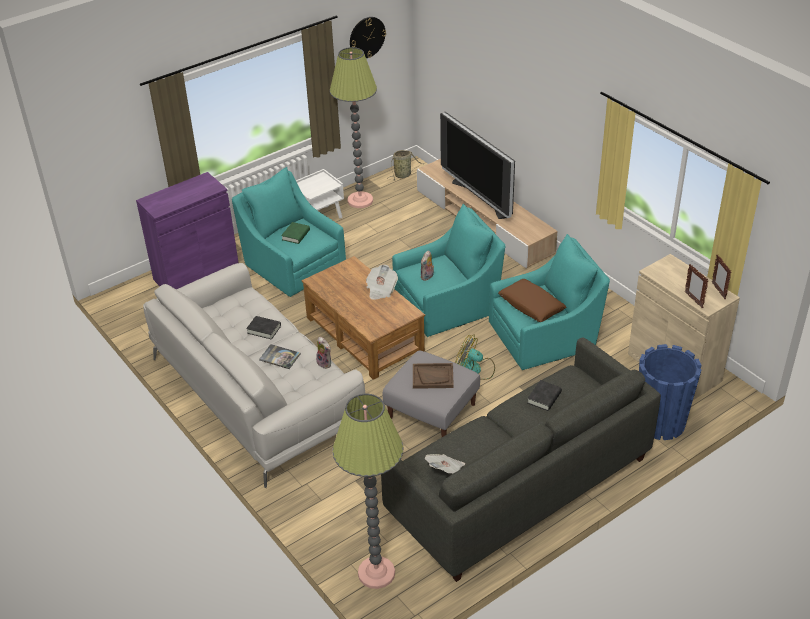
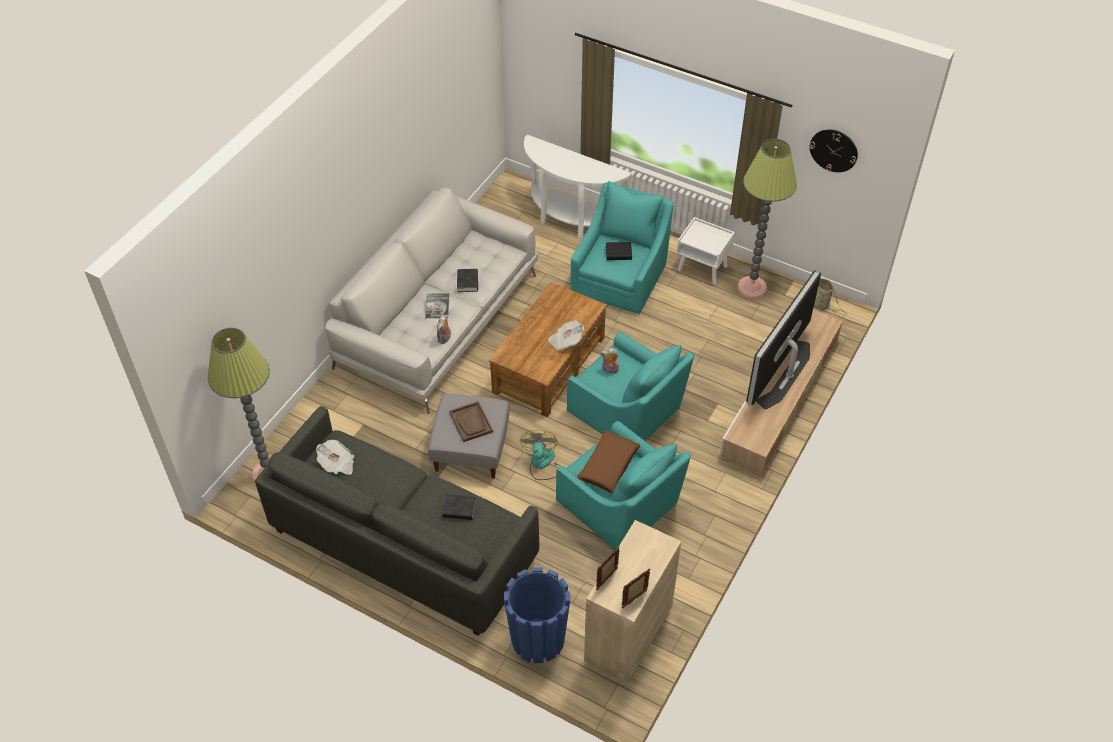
camera: 65 degrees right, 10 degrees up
(196, 274) = (570, 218): purple cabinet -> white console table
(296, 235) = (618, 253): green book -> black book

